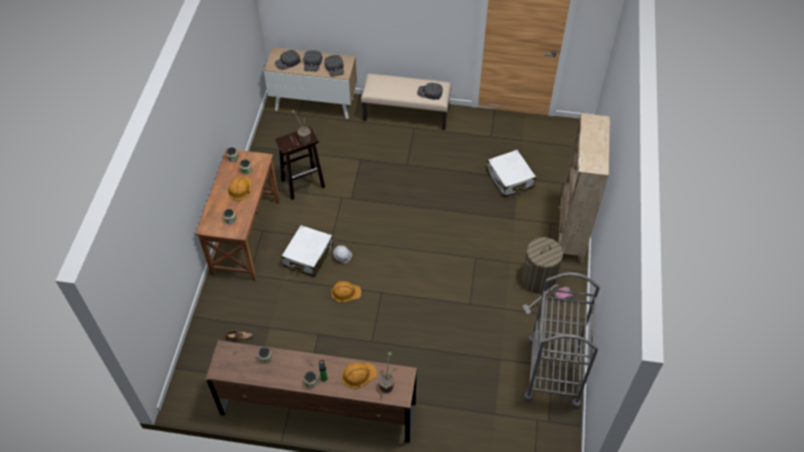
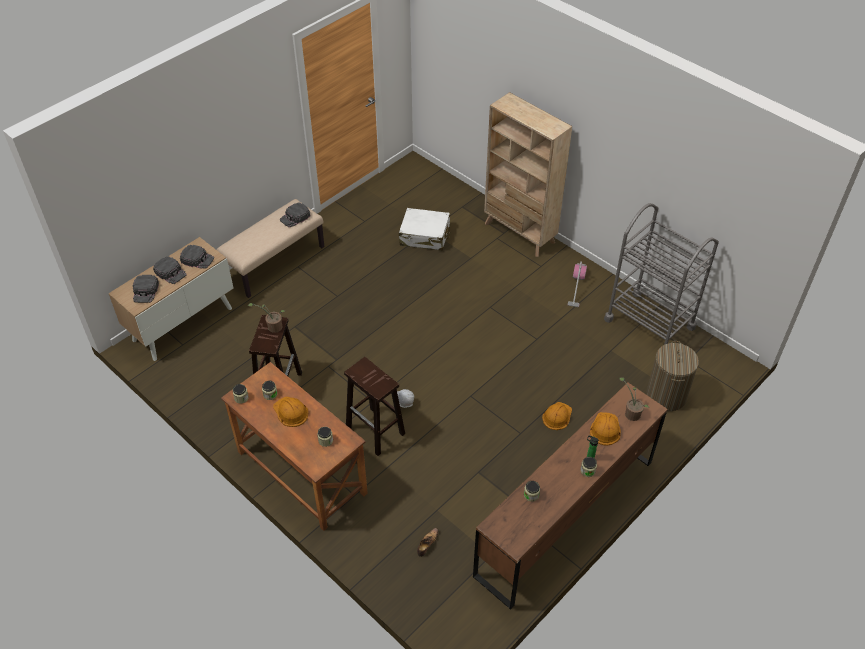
camera: 55 degrees left, 5 degrees down
(308, 256) = (376, 431): white suitcase -> brown stool
(345, 292) = (447, 424): orange hard hat -> orange hard hat (557, 416)
(538, 280) = (549, 279): laundry basket -> laundry basket (666, 395)

